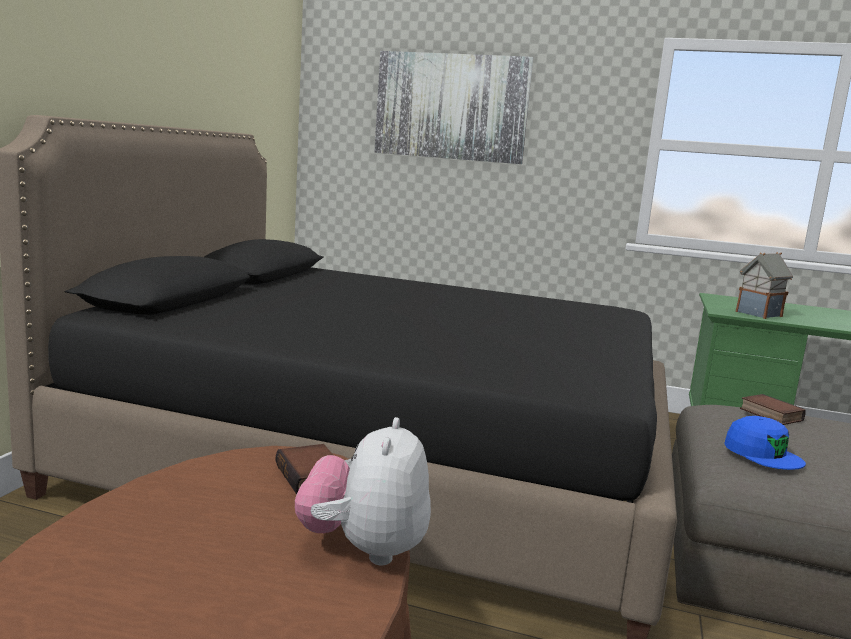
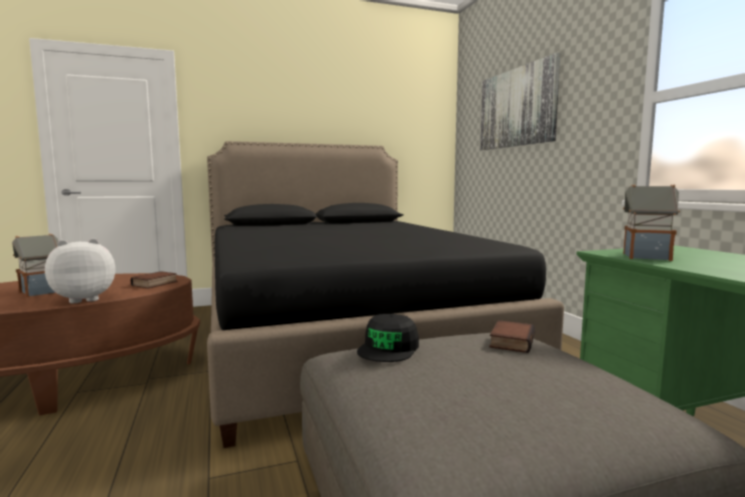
camera: 55 degrees right, 5 degrees down
(205, 583) = (41, 292): none -> toy house
(763, 453) = (389, 348): blue cap -> black cap

